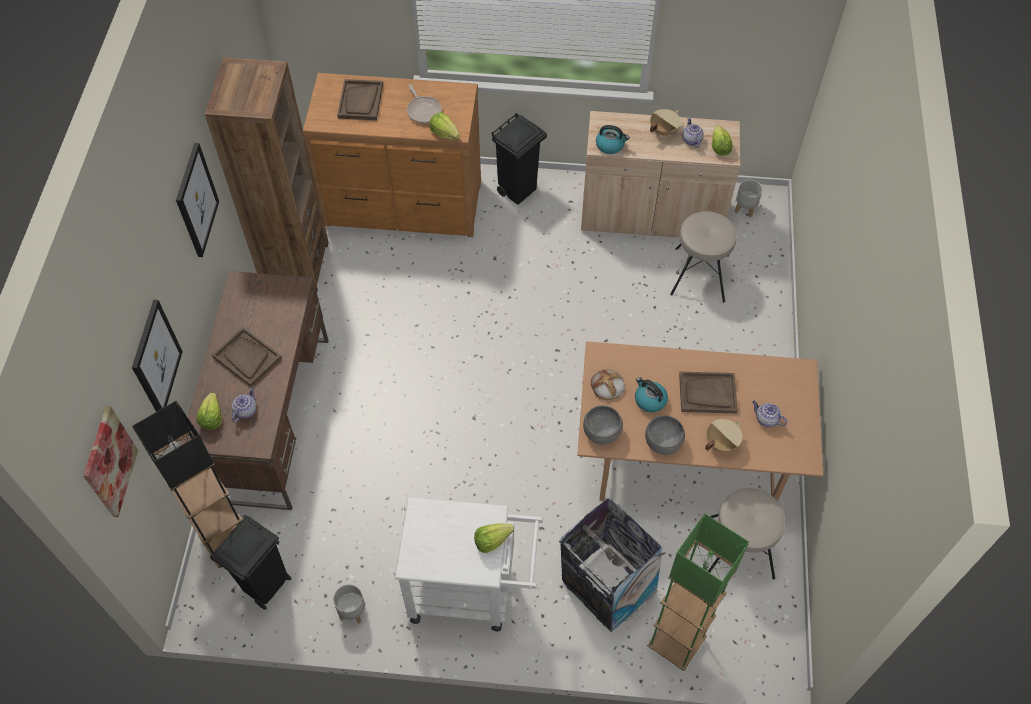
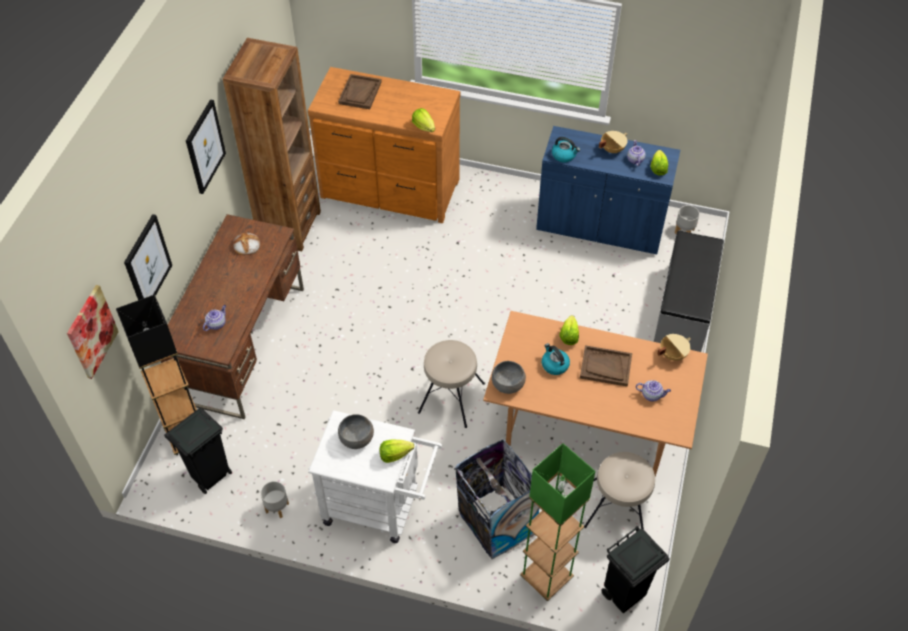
camera: 10 degrees right, 5 degrees down
(212, 418) = (188, 325): lettuce -> lettuce (569, 336)
(247, 358) = (226, 283): brown tray -> none
(423, 110) = (410, 106): frying pan -> none
(518, 190) = (489, 190): black trash can -> black trash can (625, 593)
(607, 386) = (520, 348): bread -> bread (246, 245)
(651, 216) = (600, 226): beige cabinet -> blue cabinet
(663, 442) = (559, 400): grey bowl -> grey bowl (357, 438)
(699, 274) = (631, 279): beige stool -> beige stool (450, 398)
(720, 442) = (608, 408): beige cooking pot -> beige cooking pot (672, 354)
(764, 302) = (684, 310): none -> grey bench
(766, 419) = (652, 395): teapot -> teapot turned 150 degrees clockwise

